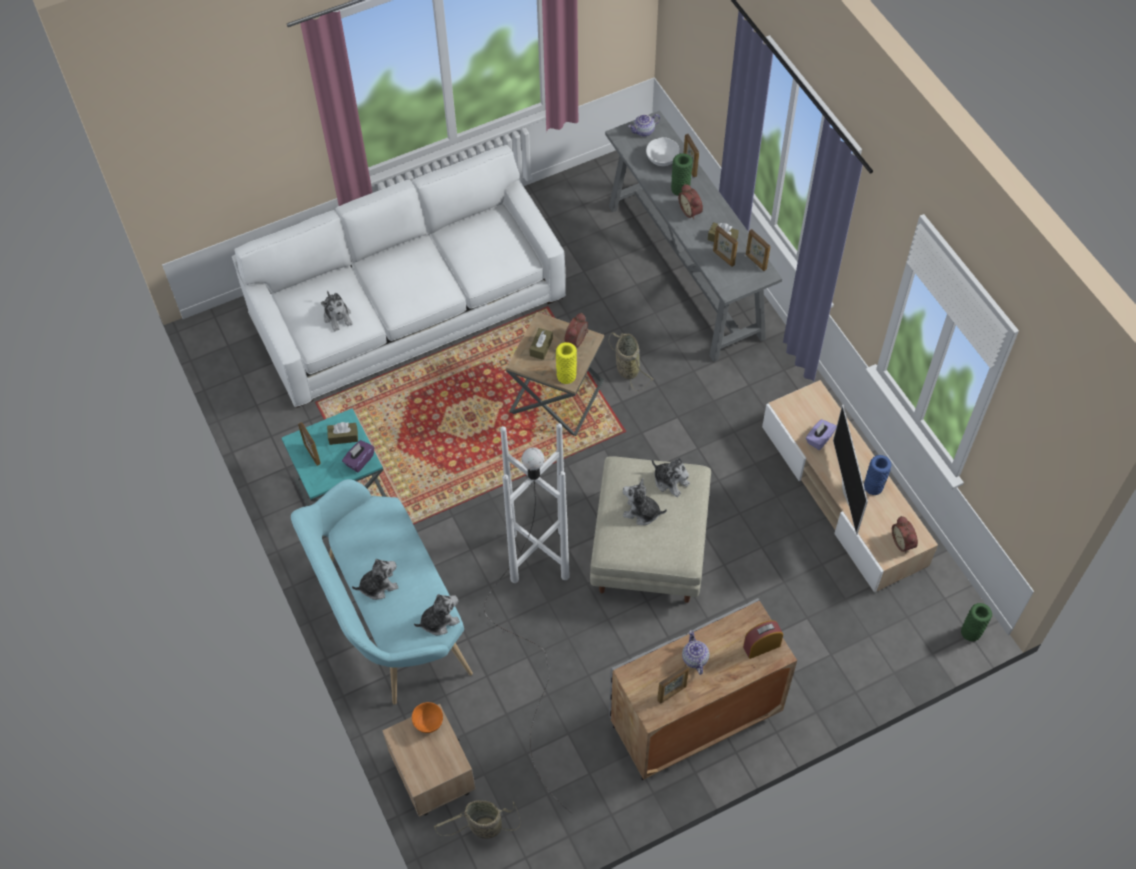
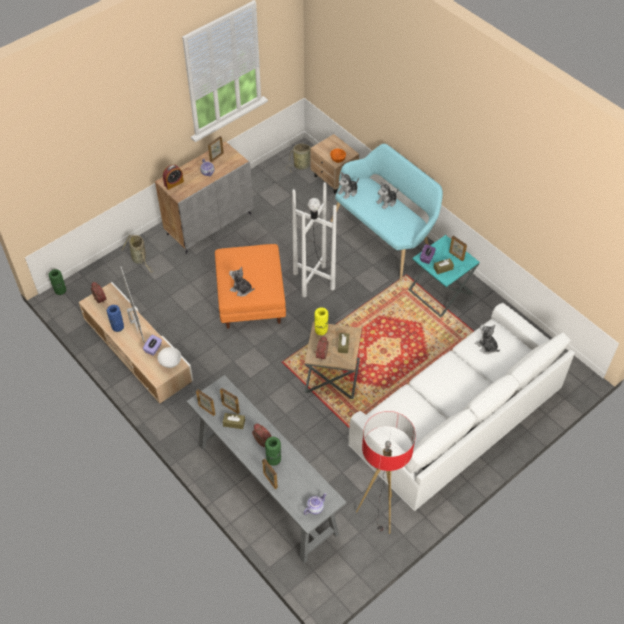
camera: 165 degrees right, 5 degrees down
(553, 218) = (379, 514): none -> floor lamp
(627, 368) = (291, 404): basket -> basket (139, 259)
(641, 512) = (254, 270): plush toy -> none
(649, 545) = (251, 299): beige ottoman -> orange ottoman
(662, 159) = (294, 483): white bowl -> white bowl (170, 362)

